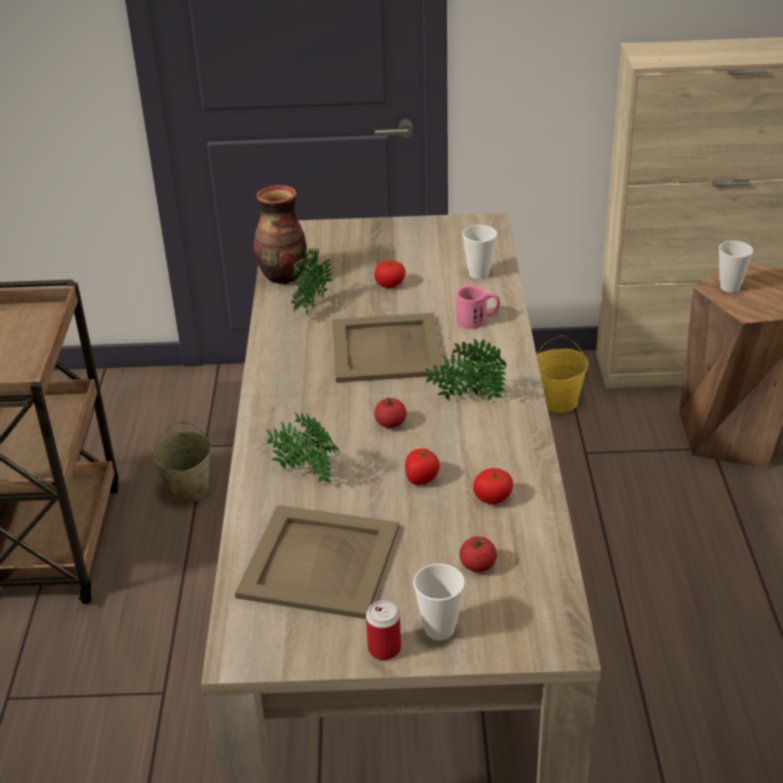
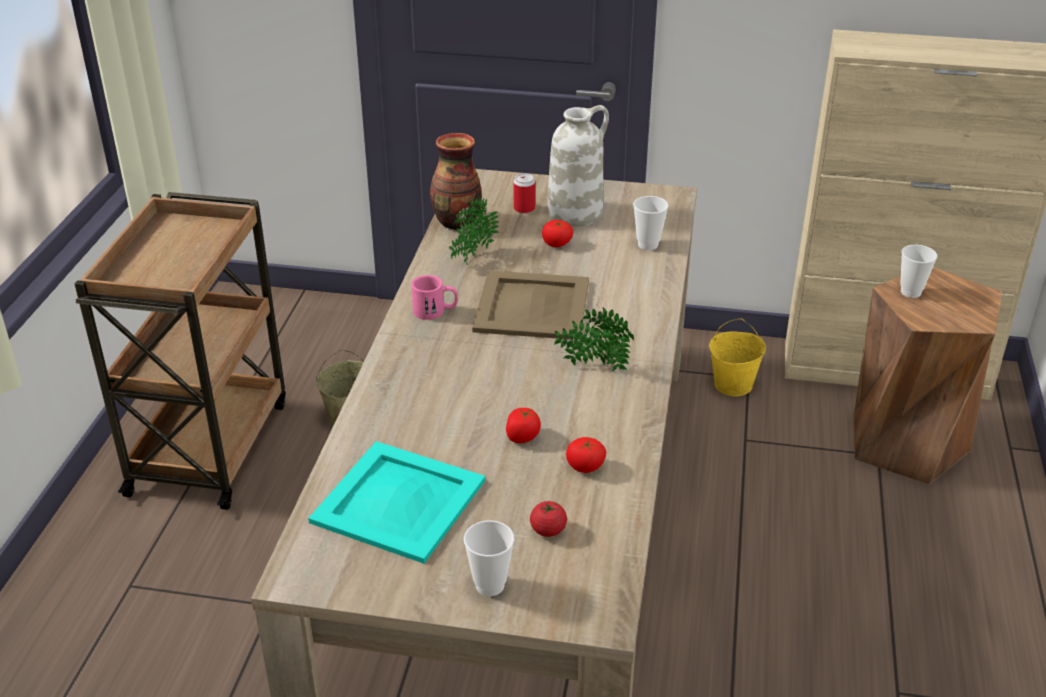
camera: 10 degrees right, 0 degrees up
(305, 473) = (413, 414): potted plant -> none
(319, 560) = (398, 500): beige tray -> turquoise tray
(384, 649) = (431, 595): can -> can (524, 209)
(390, 423) = (511, 379): tomato -> none
(398, 252) = (575, 213): none -> white vase
(478, 319) = (631, 290): pink mug -> pink mug (435, 311)

